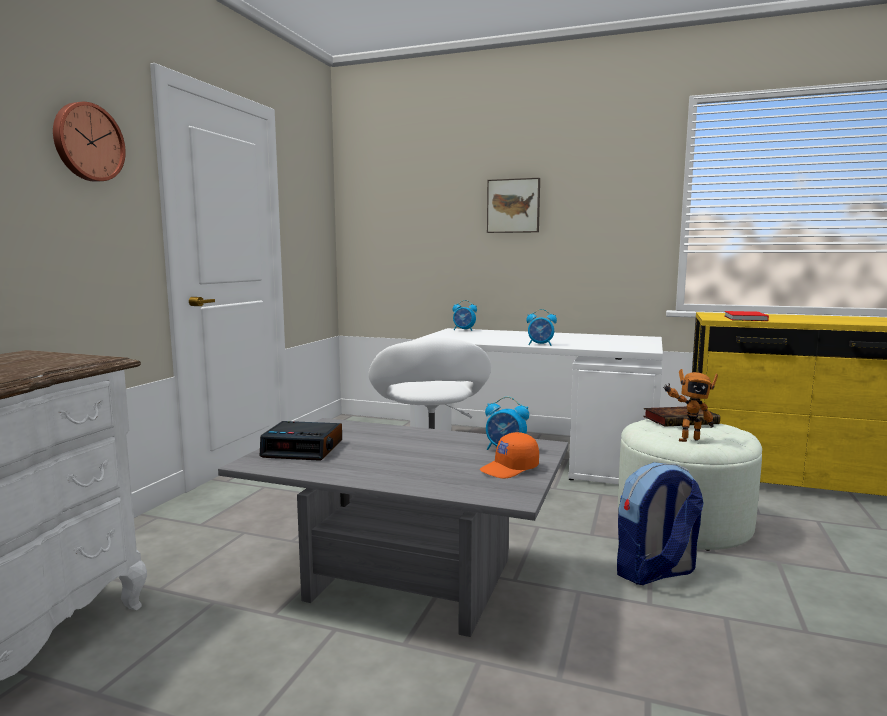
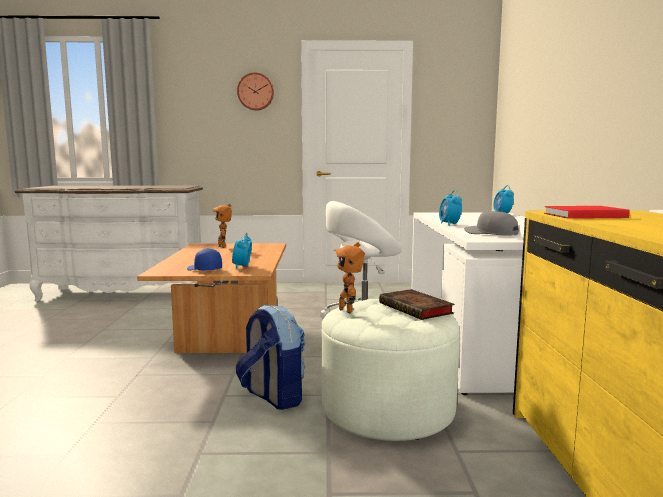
camera: 70 degrees right, 0 degrees up
(304, 449) = (223, 246): alarm clock -> toy robot
(406, 582) = (227, 334): grey coffee table -> brown coffee table
(510, 469) = (204, 269): orange cap -> blue cap
(513, 206) = (568, 85): picture -> none
(613, 345) = (490, 233): none -> grey cap

